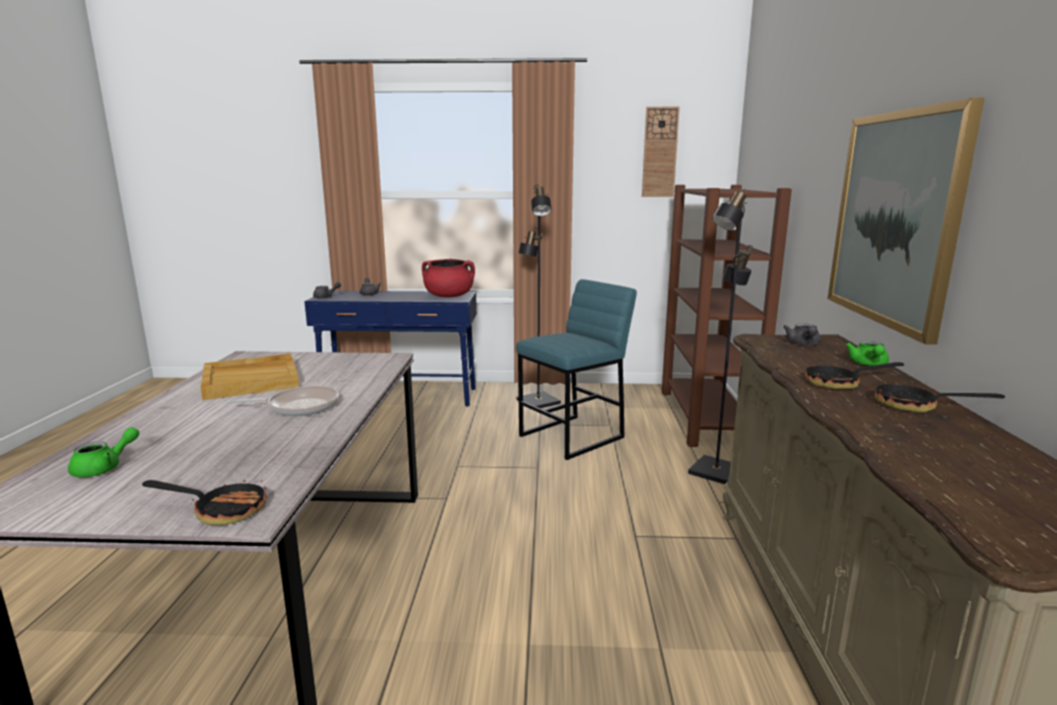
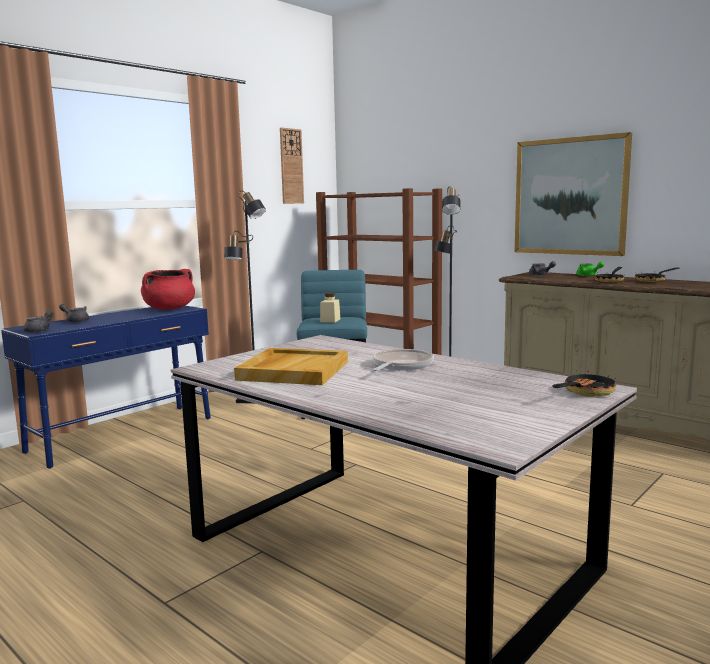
camera: 50 degrees left, 5 degrees down
(104, 468) = (455, 414): green teapot -> none
(554, 340) = (330, 320): none -> beige jar

